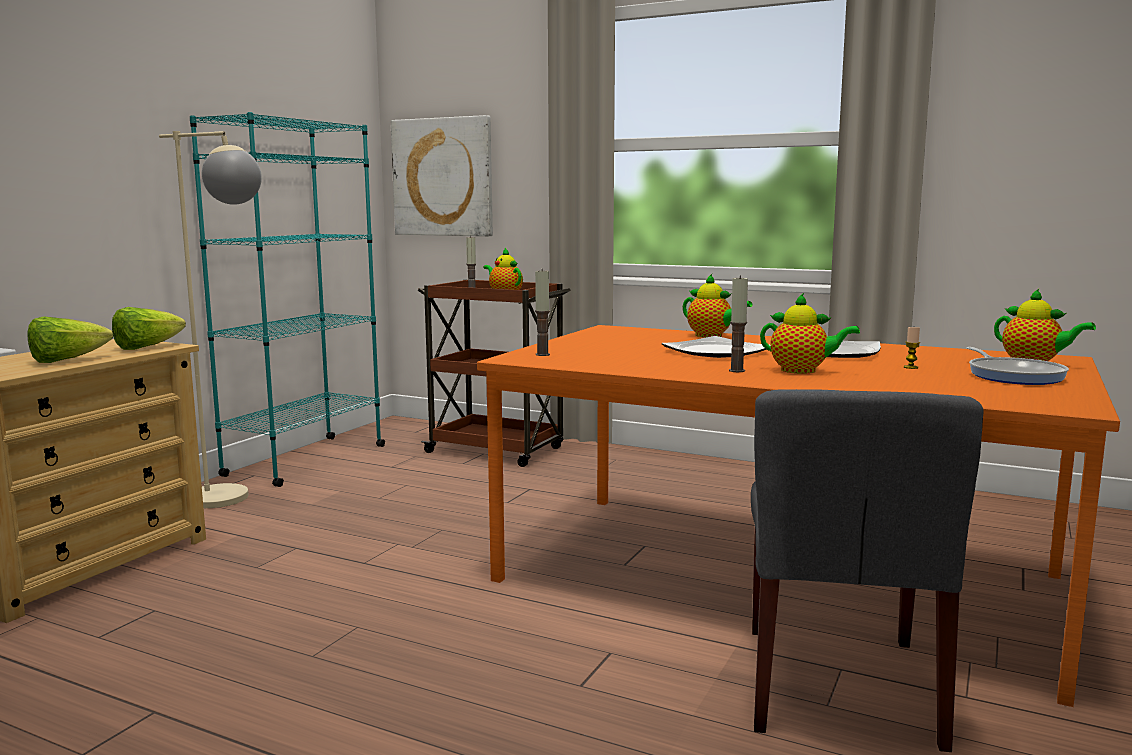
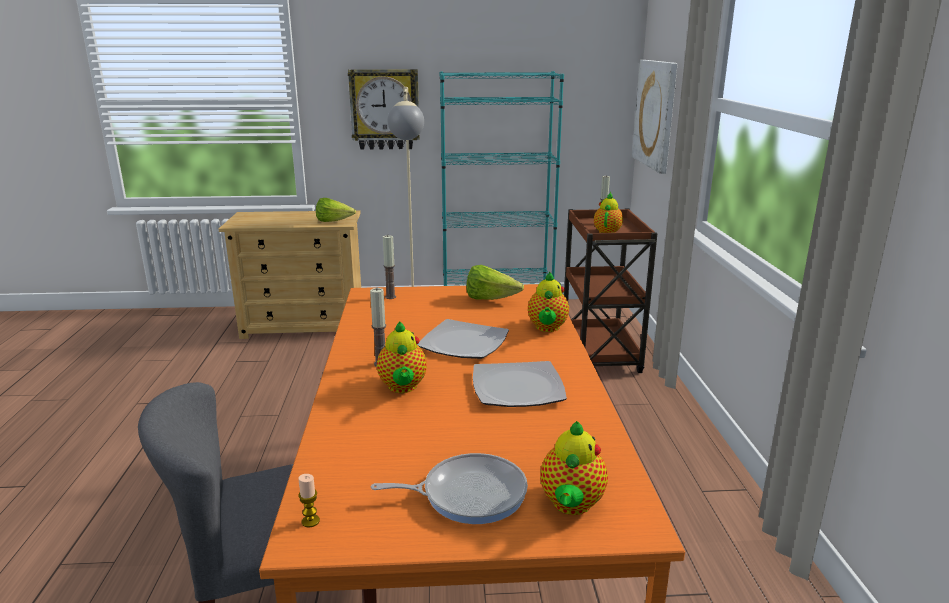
camera: 60 degrees right, 10 degrees up
(67, 361) = (286, 222): lettuce -> lettuce (490, 299)
(115, 170) = (385, 109): none -> wall clock
(910, 367) = (466, 433): candle -> candle (310, 521)
(1013, 376) = (468, 494): frying pan -> frying pan turned 150 degrees counterclockwise

